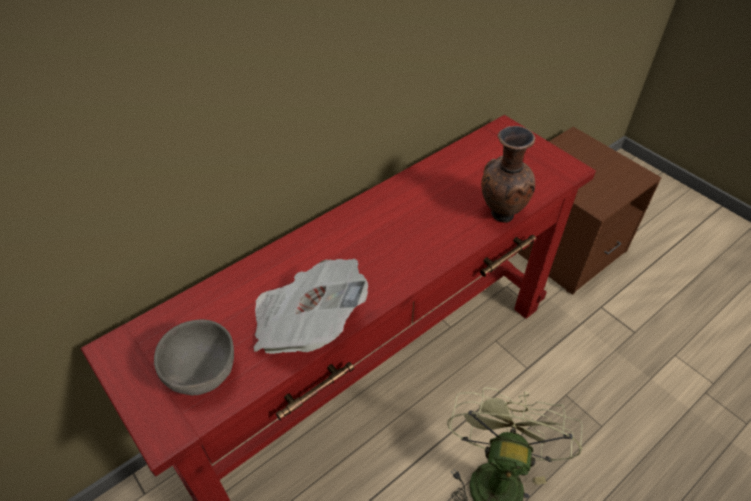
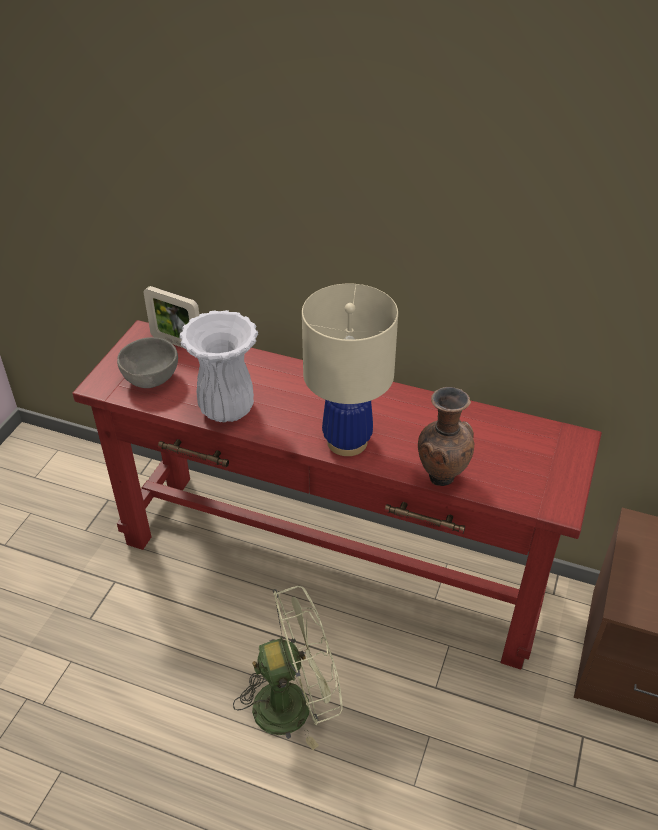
camera: 60 degrees right, 5 degrees down
(163, 325) = (177, 343): none -> picture frame
(307, 323) = (226, 408): newspaper -> white vase
(421, 253) = (347, 442): none -> beige table lamp

